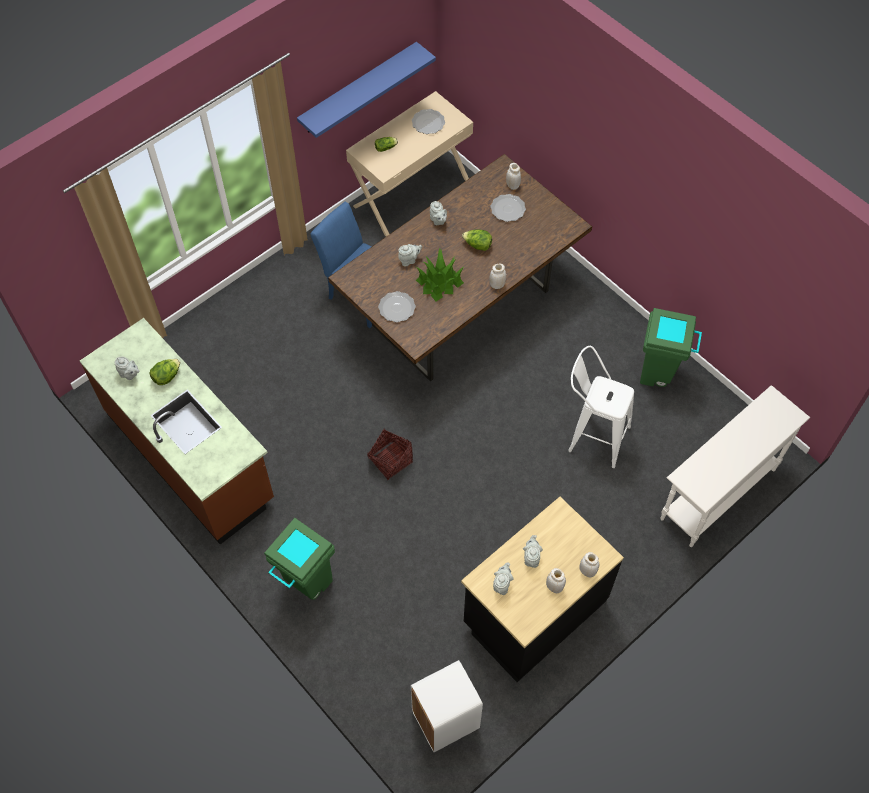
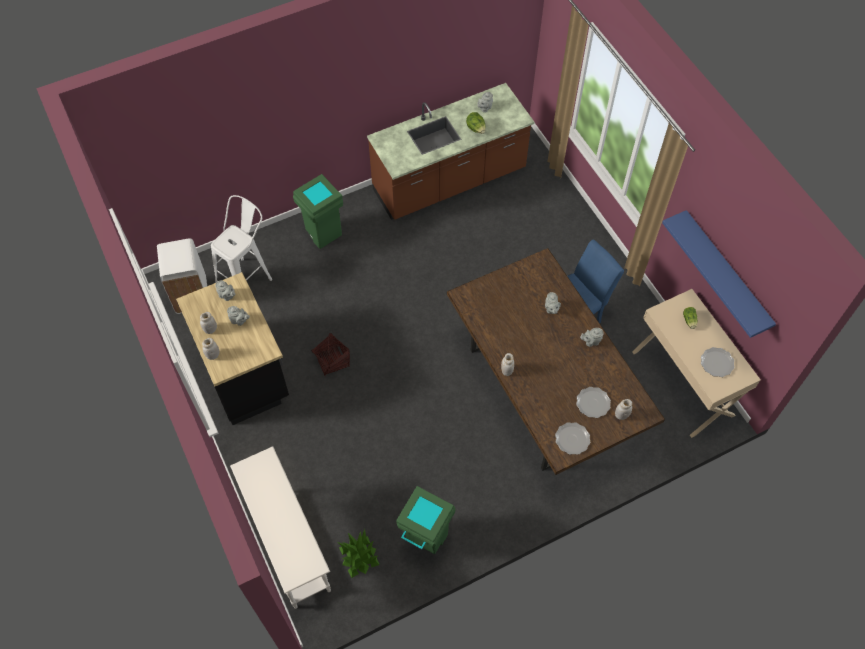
camera: 105 degrees right, 0 degrees up
(390, 460) = (405, 305): basket -> basket (332, 360)
(397, 308) = (502, 289): plate -> plate (572, 439)
(439, 282) = (521, 327): potted plant -> potted plant (358, 556)
(477, 245) = (555, 366): lettuce -> none
(592, 436) = (379, 461): white stool -> white stool (248, 278)

